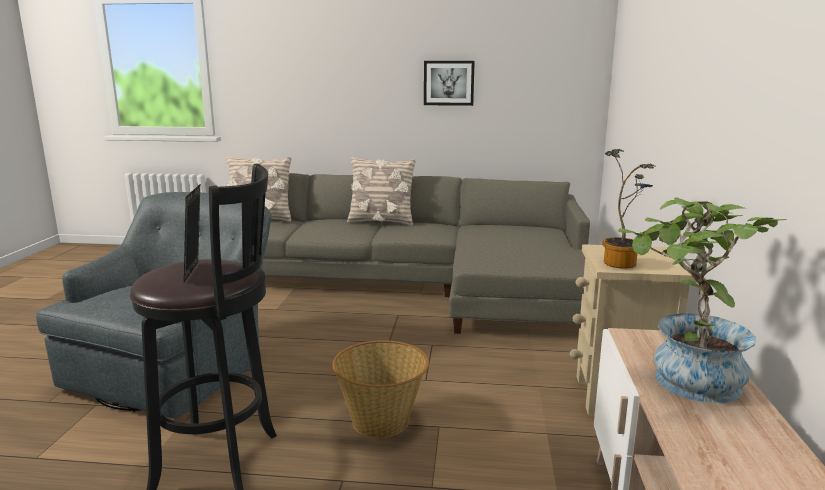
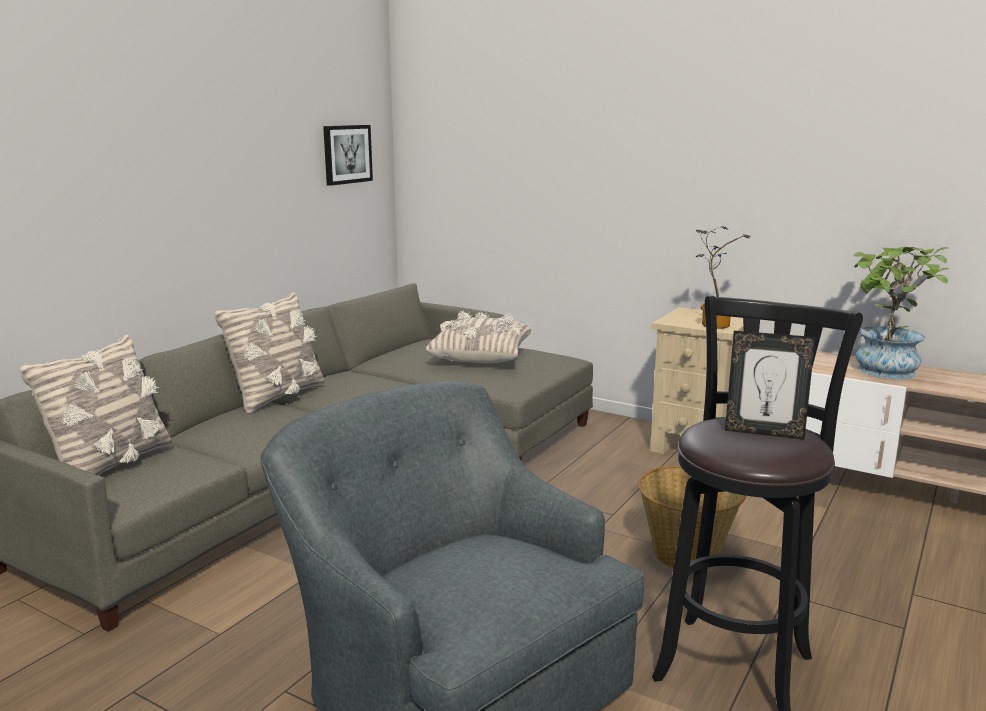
camera: 65 degrees left, 0 degrees up
(448, 83) = (253, 177): picture -> picture (347, 154)
(522, 244) = (480, 358): none -> beige pillow

